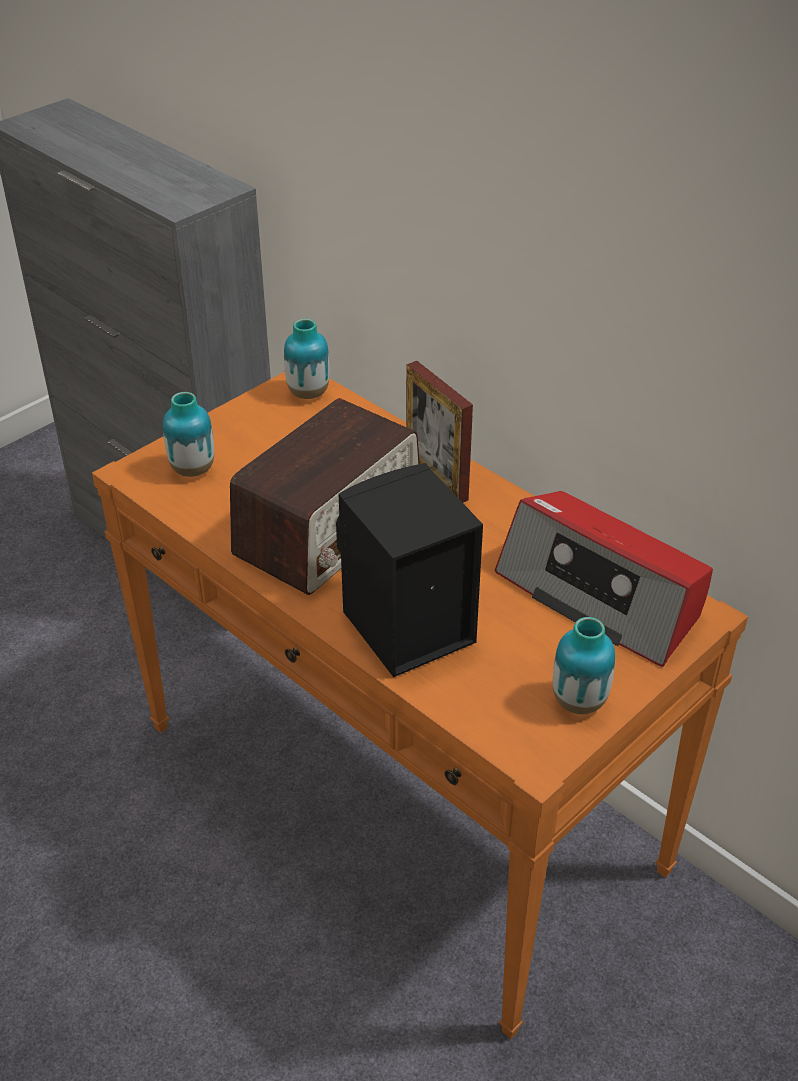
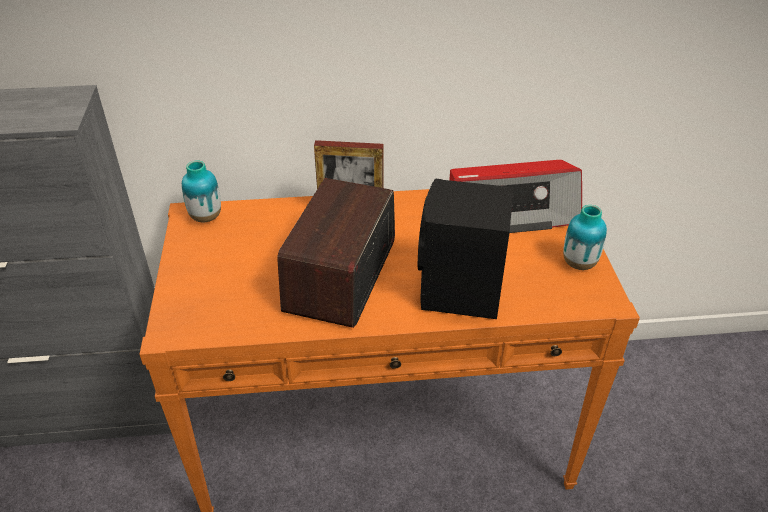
camera: 50 degrees left, 0 degrees up
(192, 469) = (207, 303): vase -> none
(330, 527) = (340, 275): radio -> radio turned 150 degrees counterclockwise

